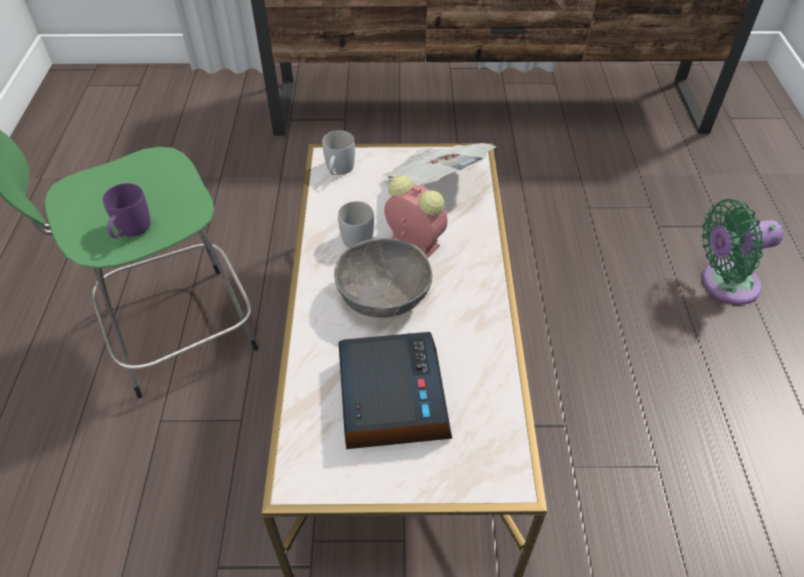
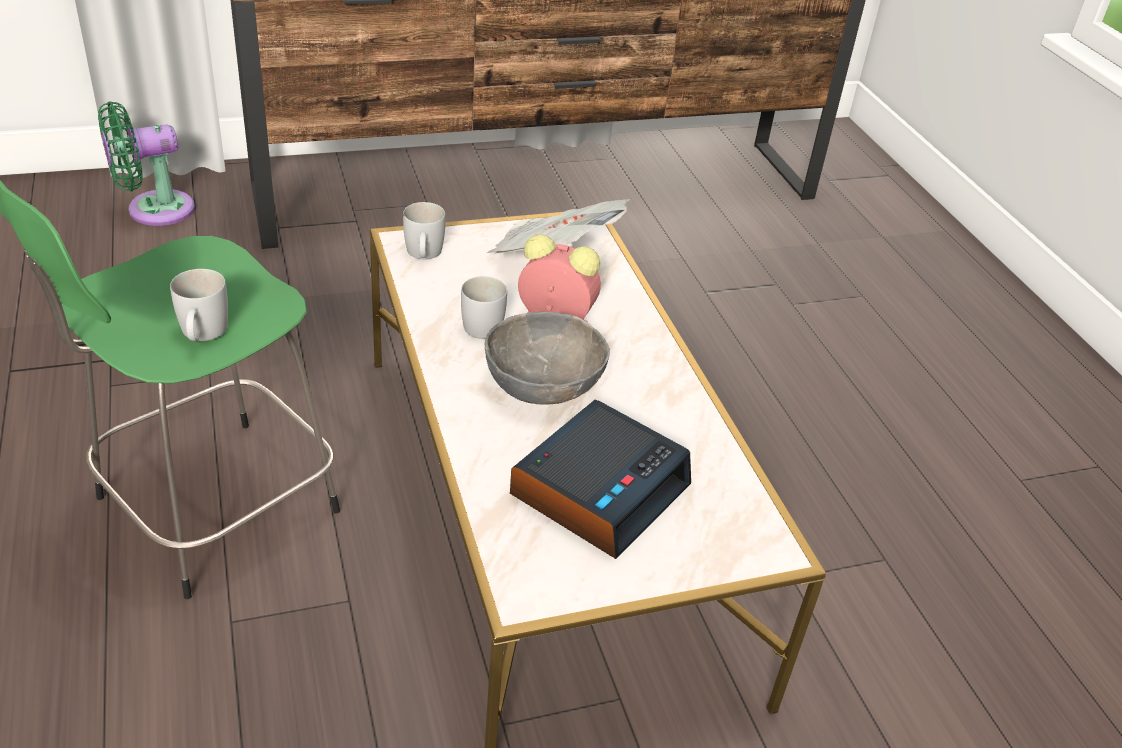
camera: 20 degrees left, 10 degrees down
(130, 231) = (202, 335): purple mug -> white mug
(391, 397) = (600, 489): alarm clock -> alarm clock turned 60 degrees clockwise
(724, 284) = (887, 356): green fan -> green fan (153, 210)

